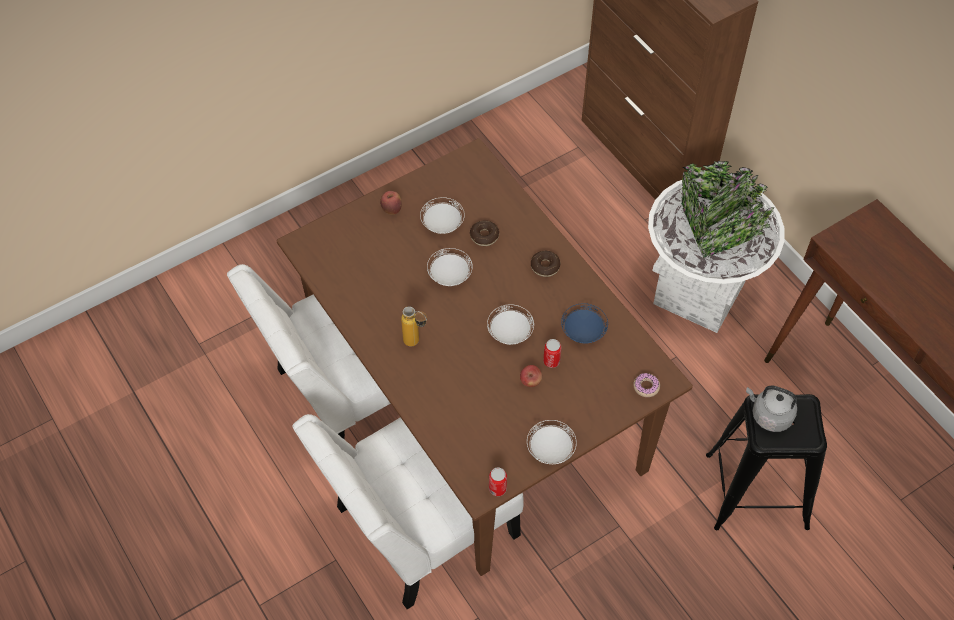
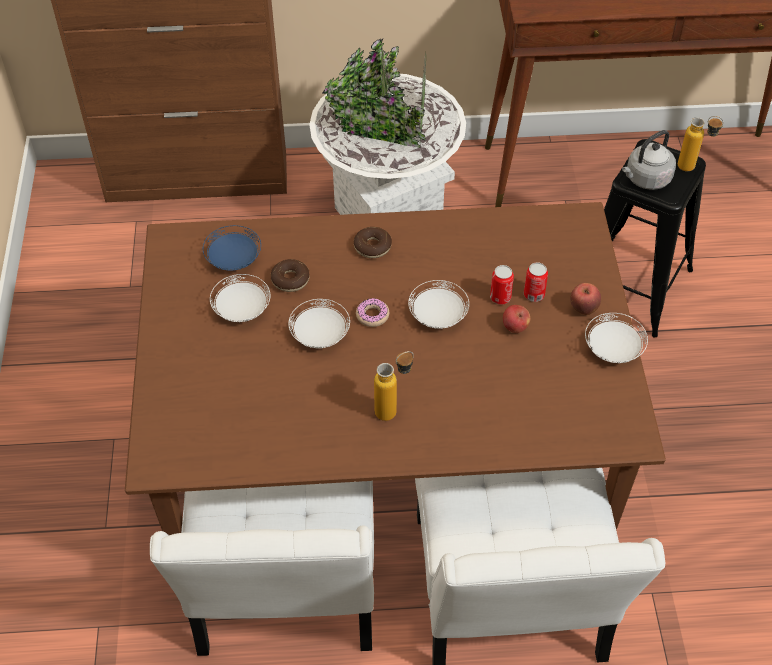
camera: 60 degrees left, 5 degrees down
(391, 209) = (181, 348): apple -> apple (583, 309)
(497, 488) = (638, 419): can -> can (534, 295)
(583, 331) = (479, 254): blue plate -> blue plate (233, 260)
(646, 387) = (582, 236): donut -> donut (372, 315)
(808, 444) = (693, 168): none -> bottle

